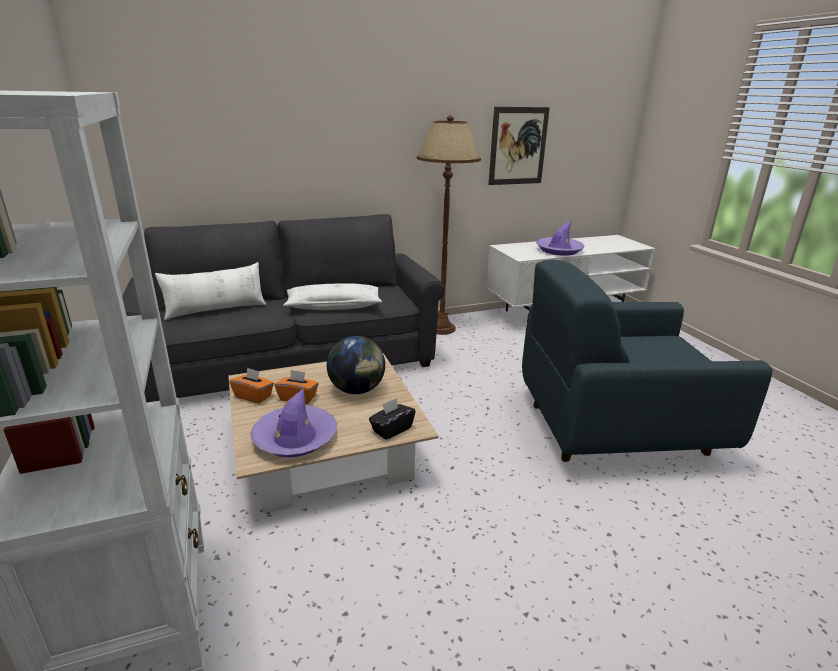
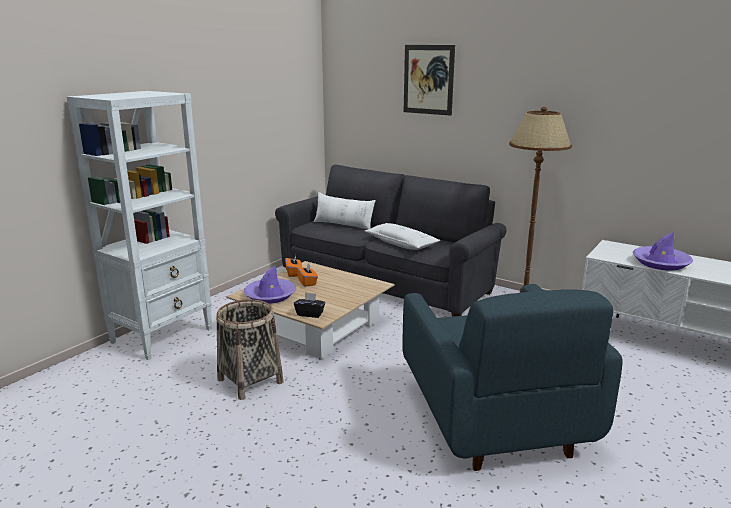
camera: 55 degrees right, 5 degrees down
(357, 390) = (338, 292): globe -> none
(403, 564) = (250, 380): none -> basket
(518, 146) = (648, 142): picture -> picture (428, 79)
(614, 429) = (494, 418): blue armchair -> blue armchair turned 150 degrees counterclockwise

